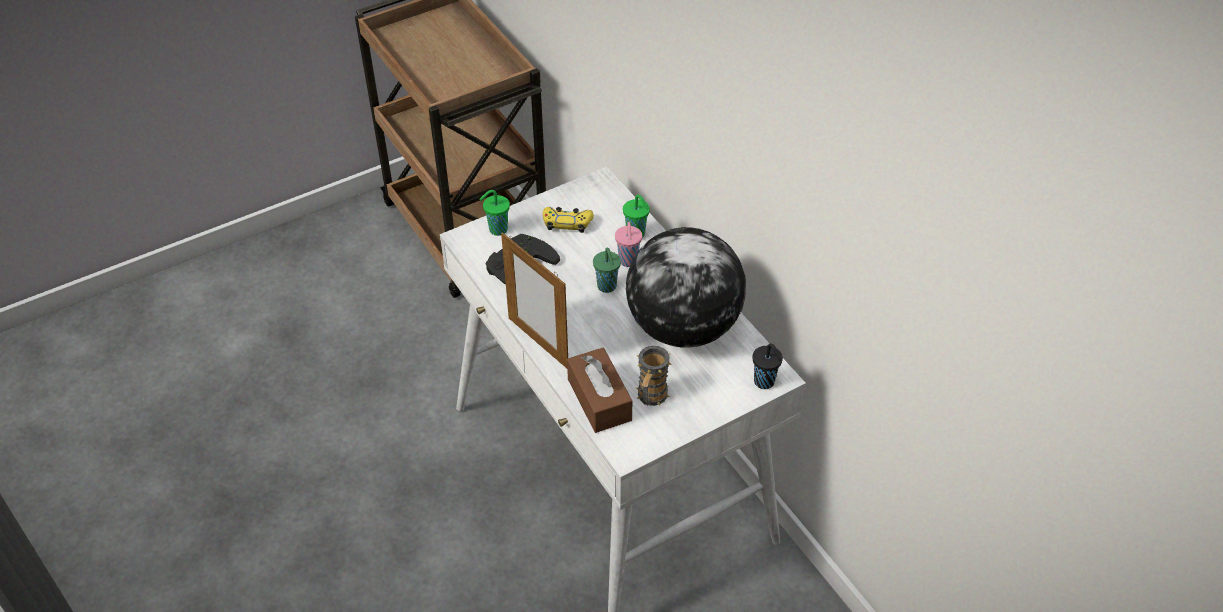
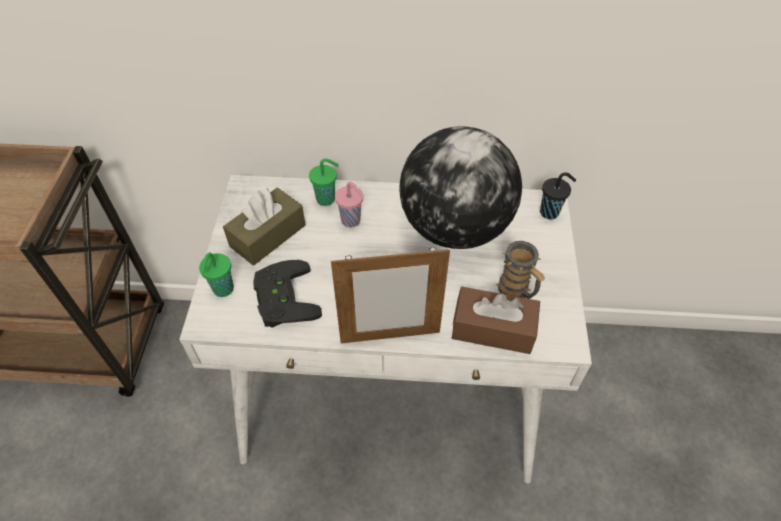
camera: 55 degrees left, 5 degrees up
(567, 223) = (268, 235): yellow game controller -> brown tissue box
(607, 287) = (368, 251): green cup -> none

